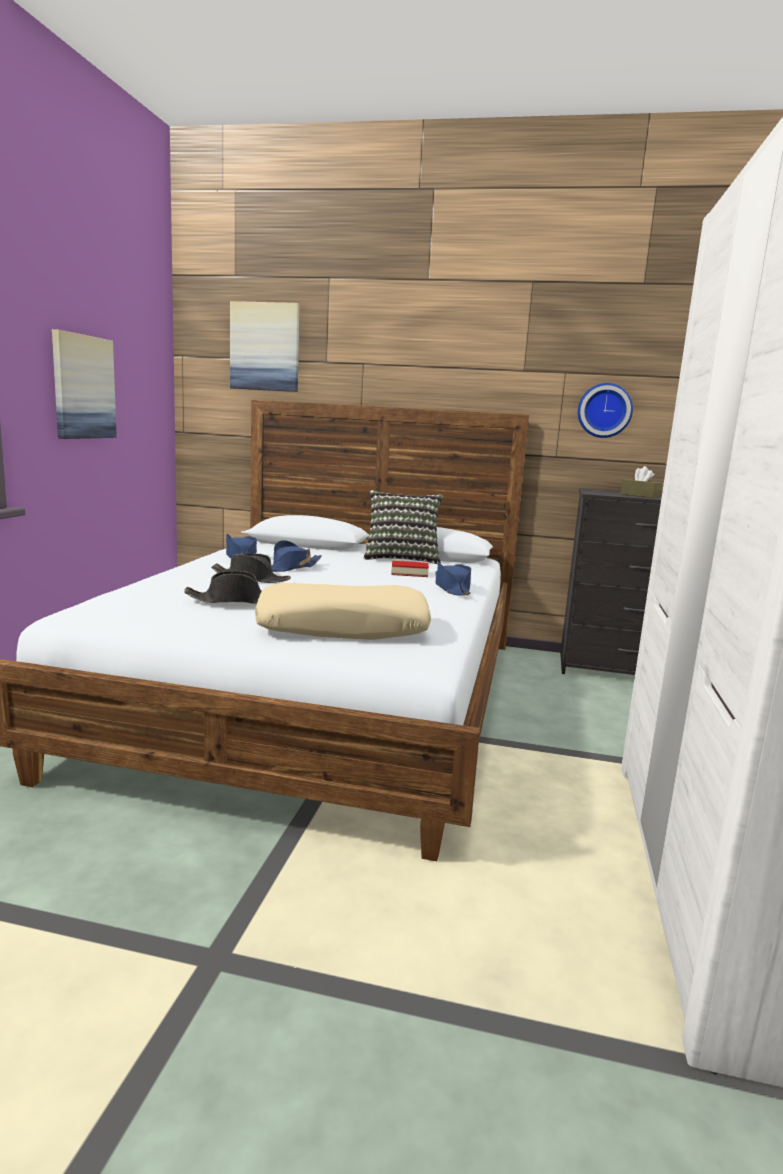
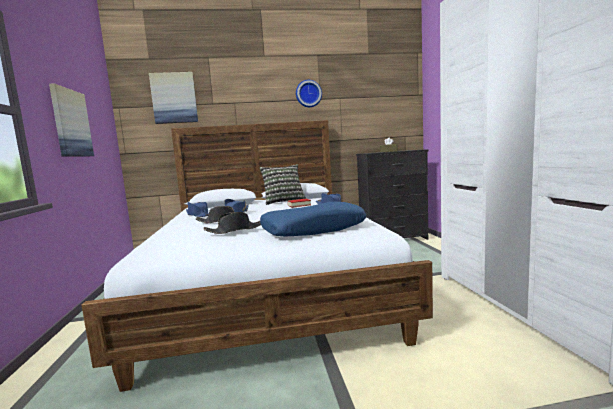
camera: 20 degrees left, 5 degrees down
(343, 628) = (313, 229): beige pillow -> blue pillow
(604, 410) = (361, 115): wall clock -> wall clock (308, 94)

